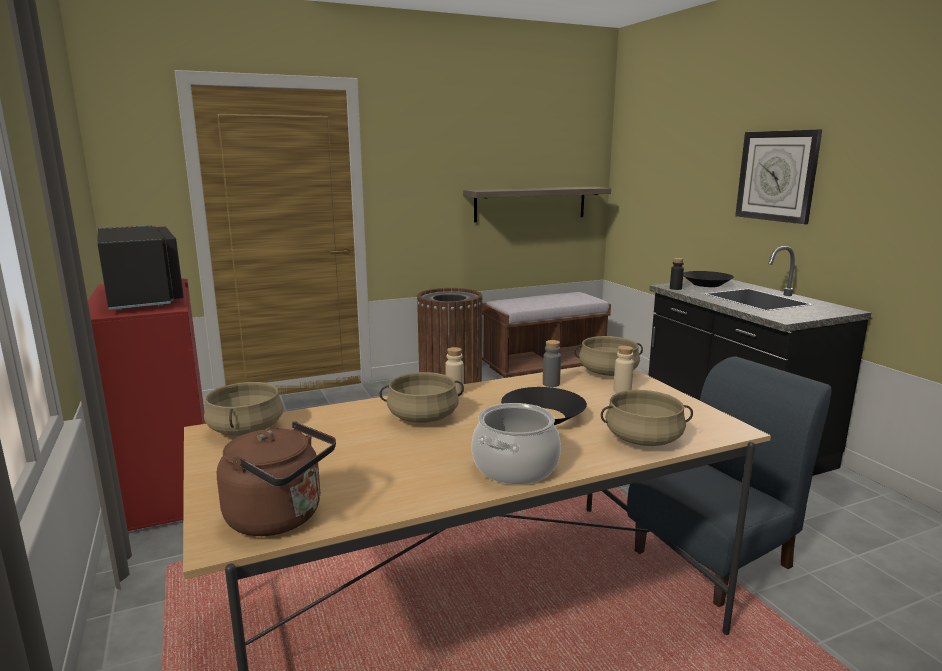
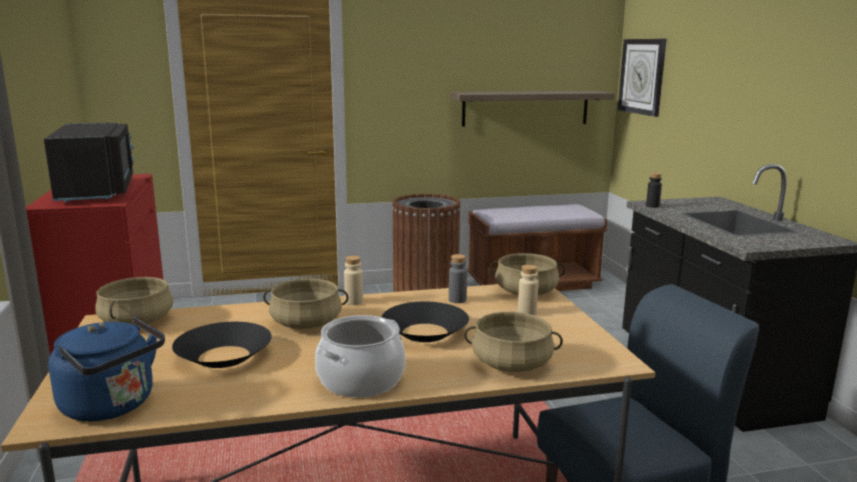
camera: 10 degrees right, 0 degrees up
(280, 517) = (112, 406): brown kettle -> blue kettle
(706, 284) = (692, 203): black bowl -> black bowl (224, 356)
(777, 176) = (776, 85): wall clock -> wall clock (642, 76)

